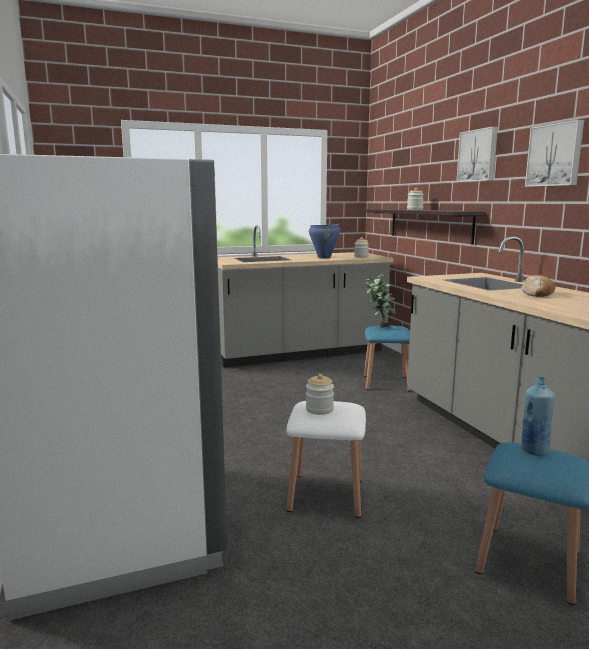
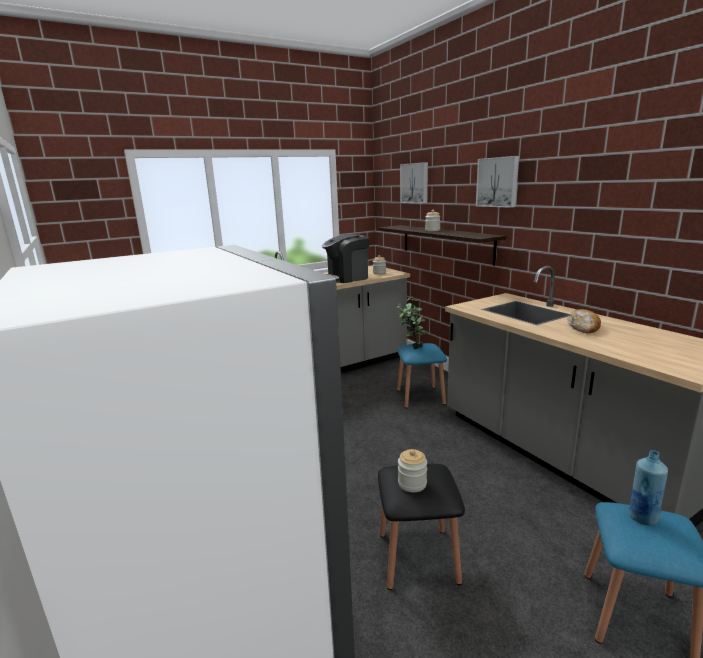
camera: 10 degrees left, 5 degrees up
(324, 258) = (346, 278): blue cooking pot -> coffee machine
(326, 494) = (418, 557): white stool -> black stool
(555, 155) = (584, 188): picture -> picture (415, 183)

